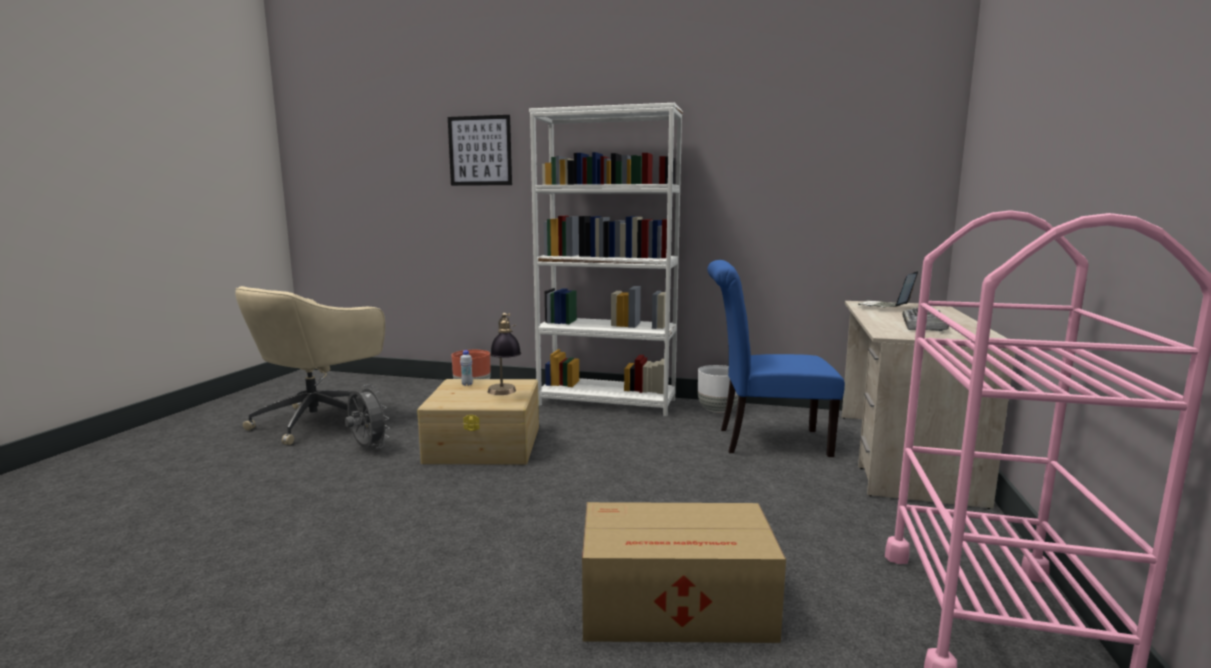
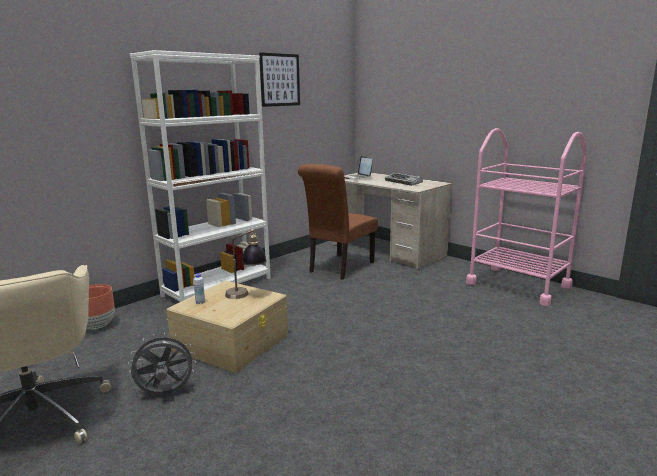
camera: 60 degrees left, 5 degrees up
(480, 151) = (52, 84): picture -> picture (280, 80)
(678, 606) = (481, 332): cardboard box -> none
(718, 410) = (282, 264): white planter -> none
(765, 441) = (339, 268): blue chair -> brown chair

